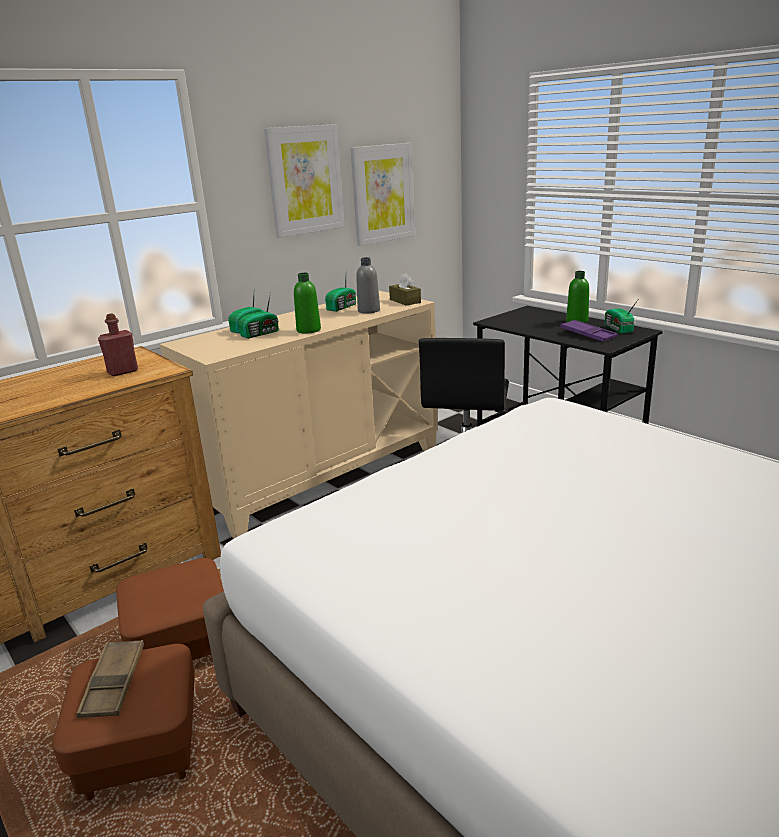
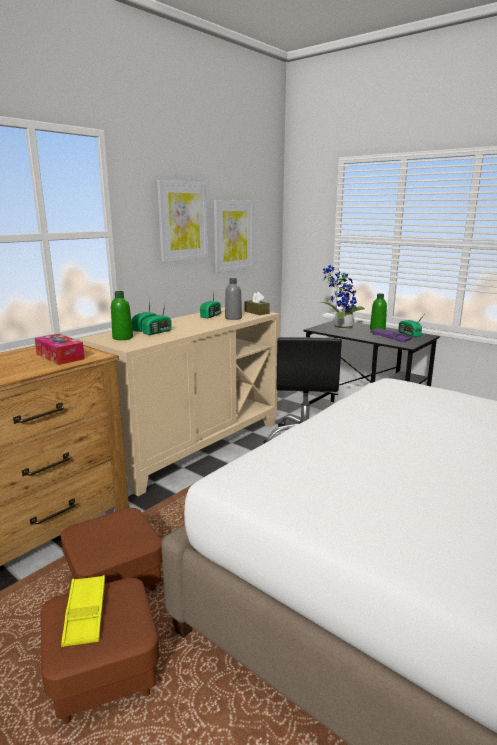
camera: 10 degrees left, 5 degrees down
(114, 683) = (85, 614): brown tray -> yellow tray
(123, 372) = (60, 356): red bottle -> tissue box
(308, 330) = (195, 330): green bottle -> green bottle (122, 338)
(525, 320) = (340, 328): none -> potted plant

